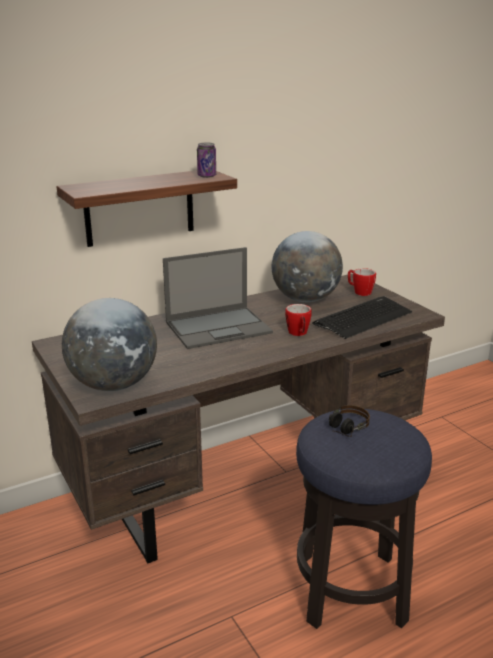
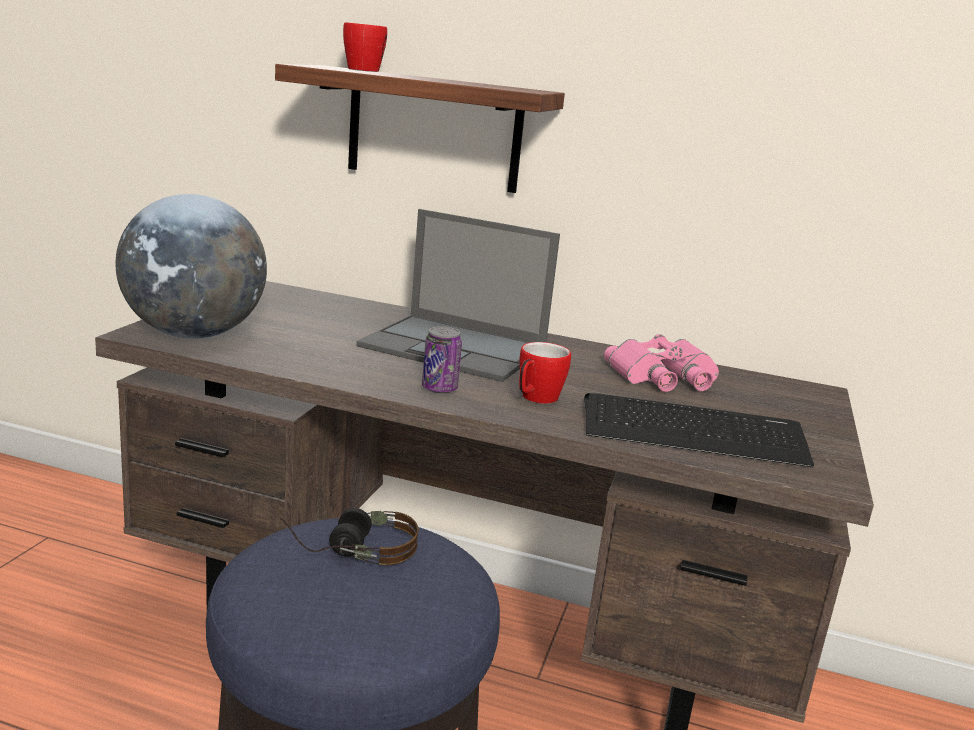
camera: 45 degrees right, 5 degrees down
(207, 176) = (514, 88): can -> can (439, 389)
(305, 299) = (664, 377): globe -> pink binoculars
(359, 292) = (786, 408): mug -> mug (363, 70)

